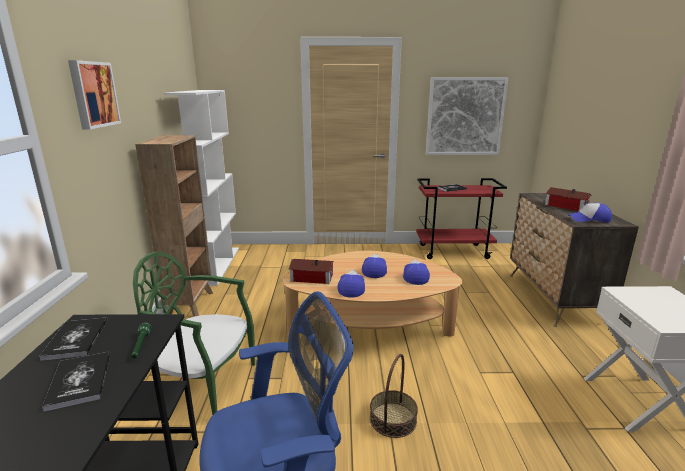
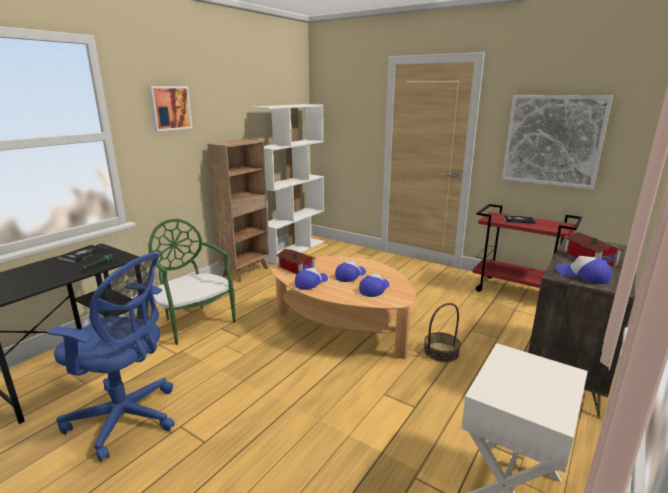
camera: 35 degrees right, 0 degrees up
(80, 381) = (54, 272): book -> none
(393, 419) = (271, 392): basket -> basket (441, 352)

